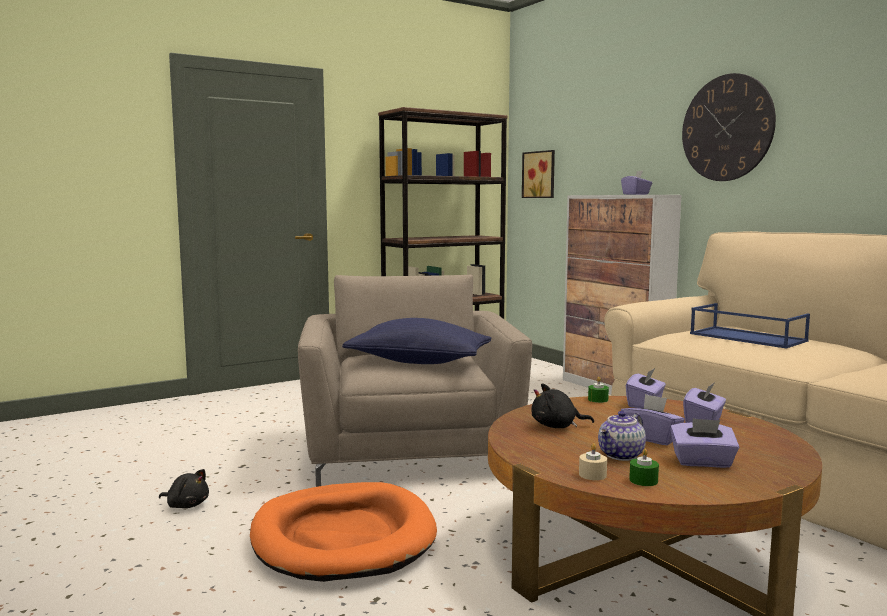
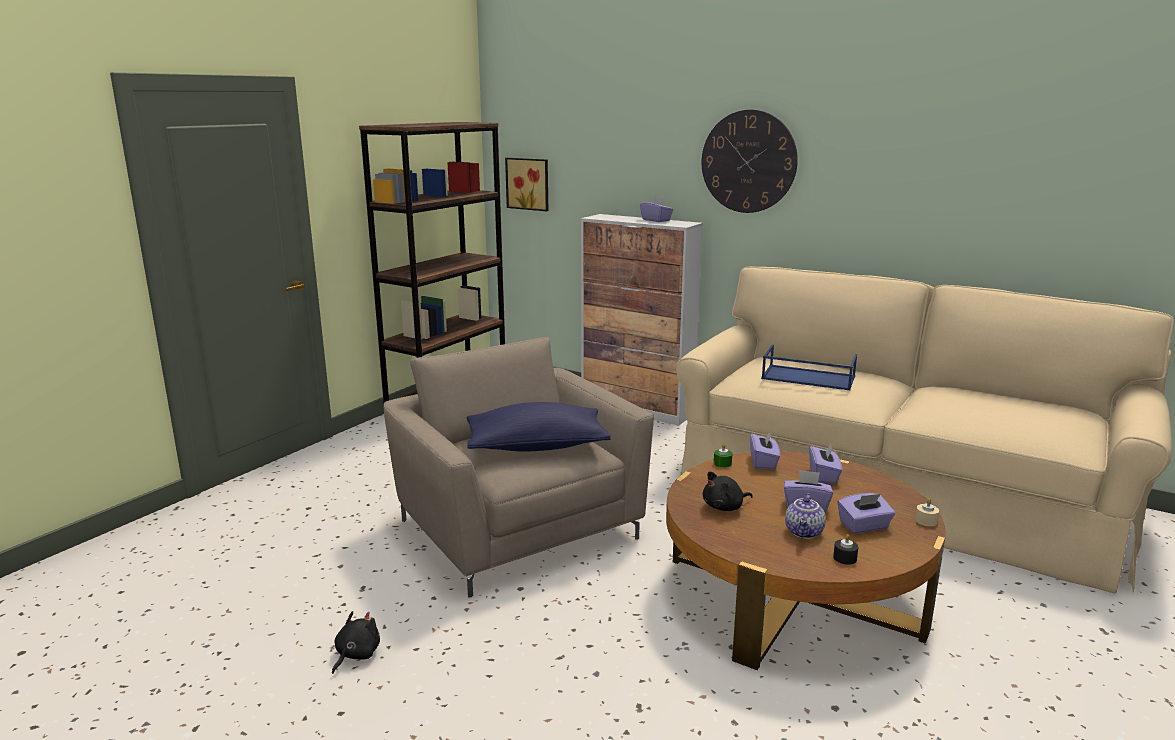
camera: 25 degrees left, 10 degrees up
(186, 505) = (356, 655): black plush toy -> black plush toy turned 60 degrees counterclockwise
(343, 538) = (551, 650): orange dog bed -> none
(592, 475) = (805, 561): beige candle -> beige candle (926, 521)
(643, 480) = (845, 558): green candle -> black candle

